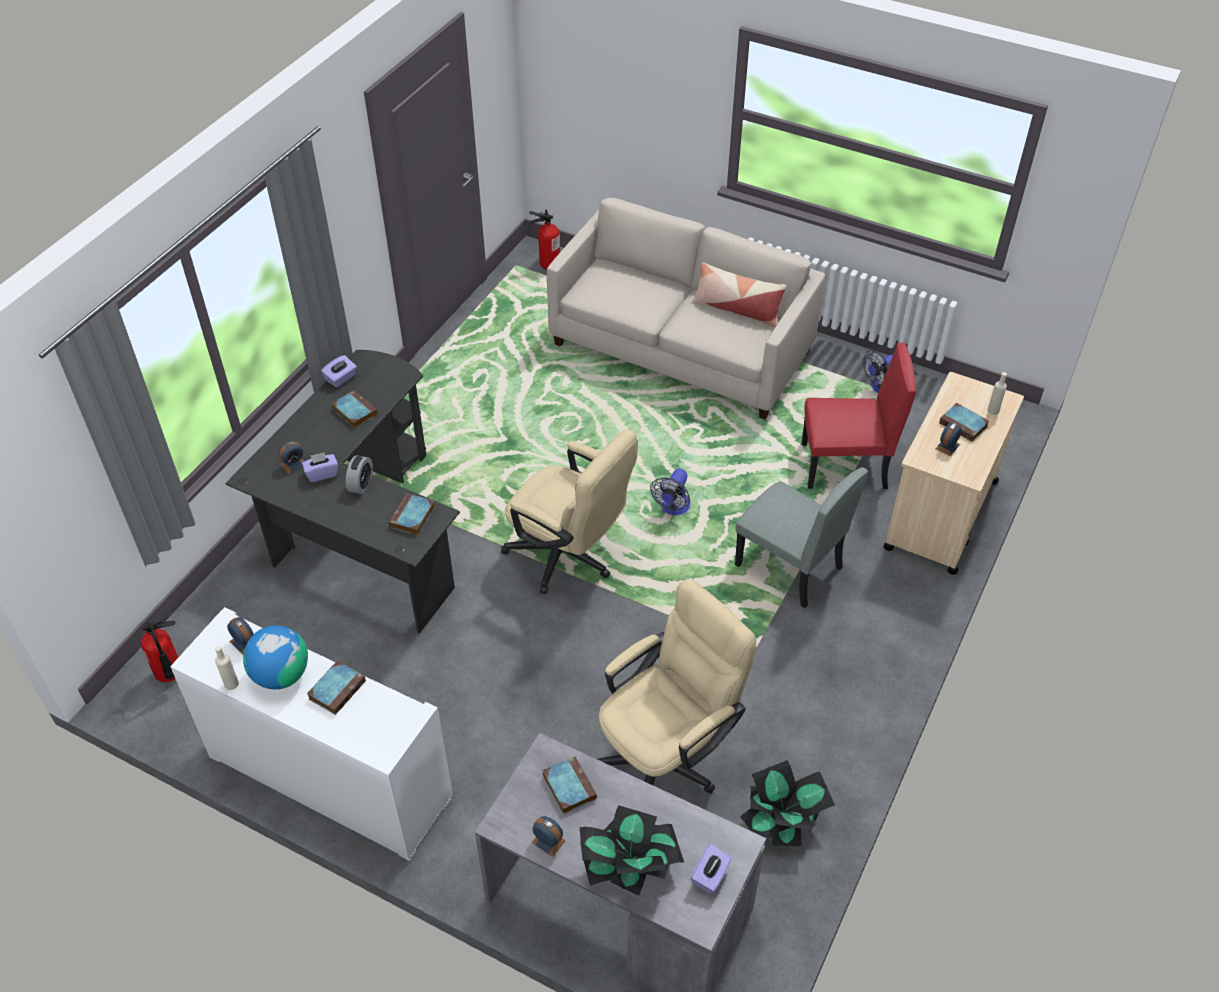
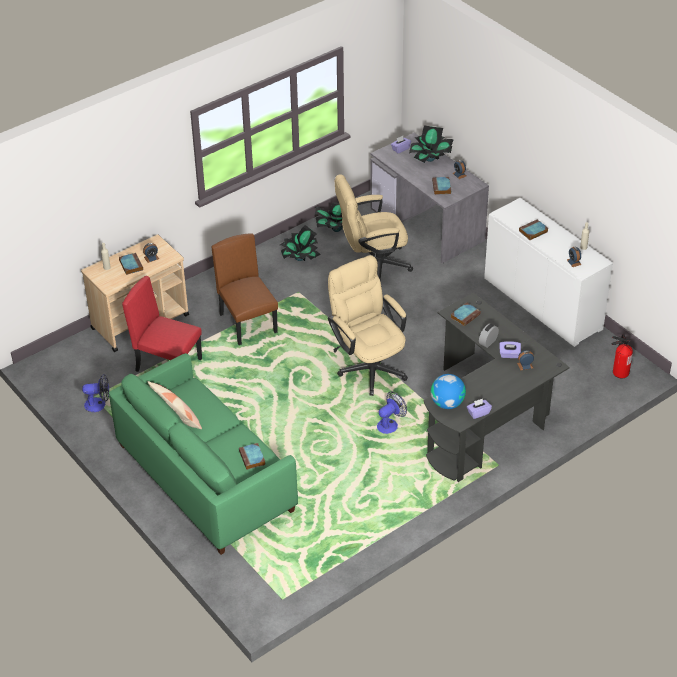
camera: 155 degrees left, 5 degrees down
(281, 675) = (558, 244): globe -> globe (447, 403)
(354, 411) = (477, 388): book -> book (252, 458)
(548, 264) = (254, 592): fire extinguisher -> none
(673, 508) = (290, 373): fan -> fan (390, 424)
(682, 348) = (205, 477): beige sofa -> green sofa
(788, 567) = (248, 323): grey chair -> brown chair
(799, 723) = (300, 258): none -> potted plant

